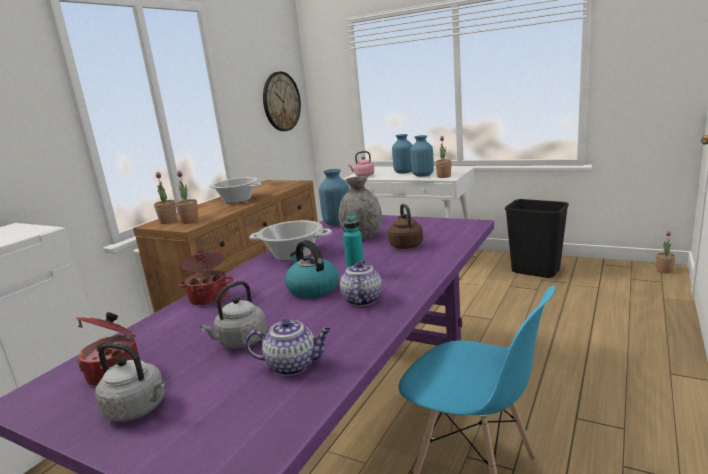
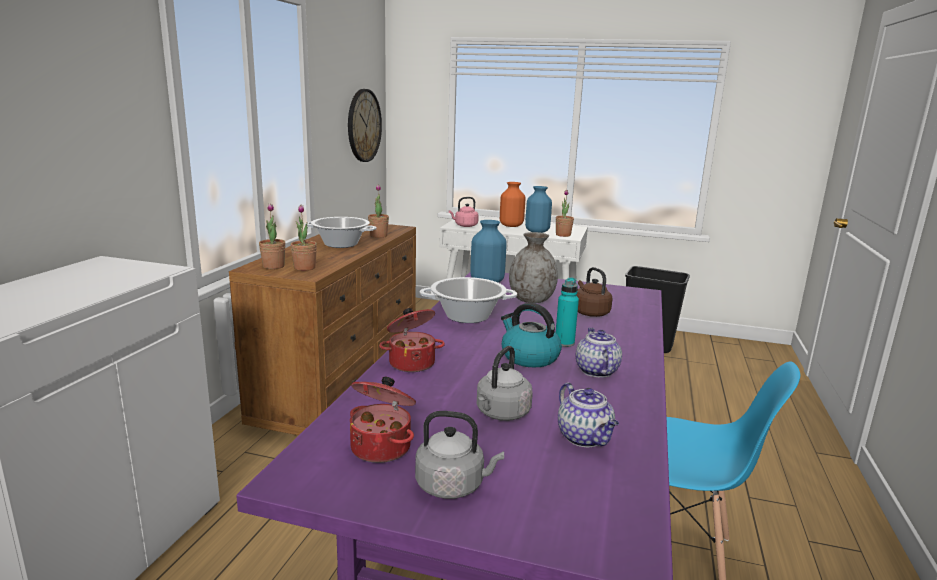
camera: 15 degrees left, 0 degrees up
(293, 365) = (585, 438): teapot -> teapot turned 75 degrees clockwise
(404, 172) = (511, 225): blue vase -> orange vase
(664, 270) = (772, 350): potted plant -> potted plant (378, 236)

